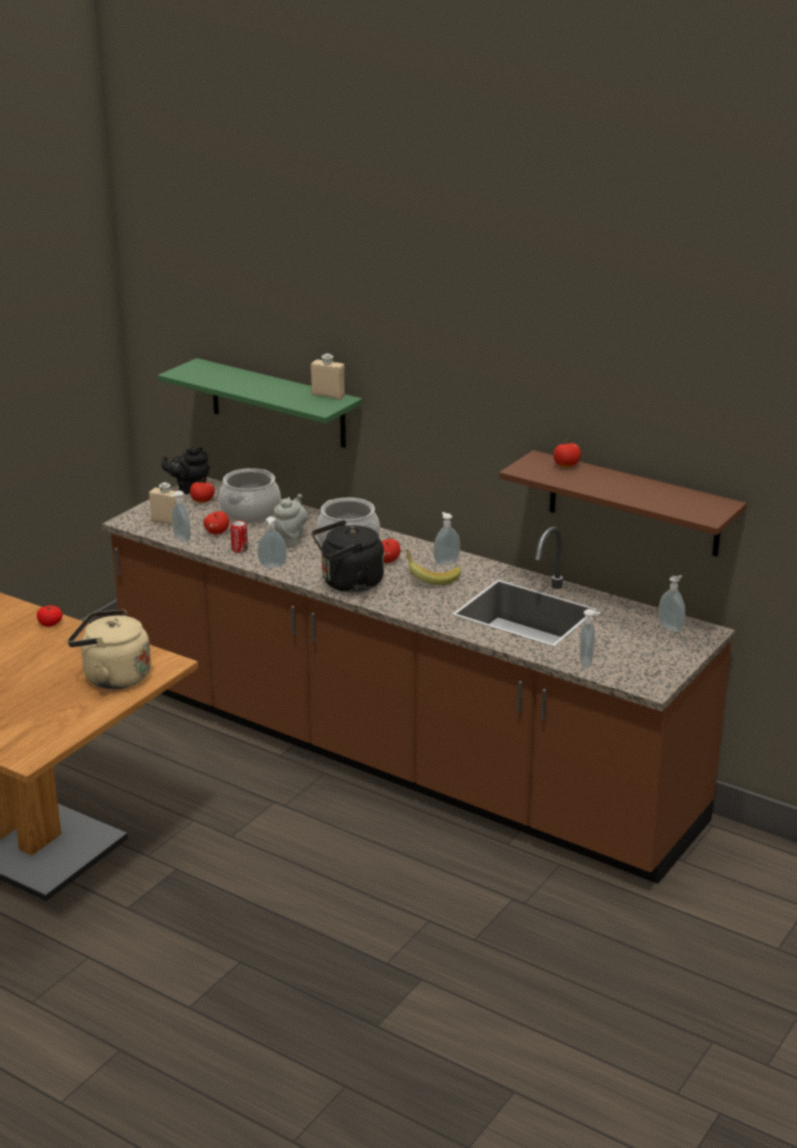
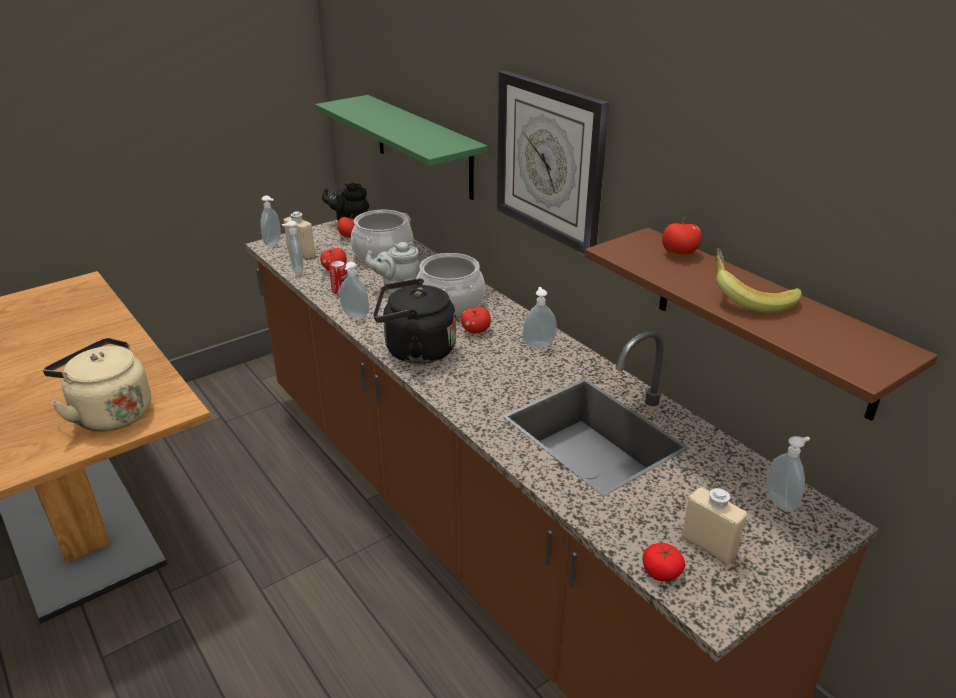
camera: 20 degrees right, 5 degrees up
(50, 623) = (121, 336): tomato -> tomato (661, 572)
(290, 539) = (397, 288): grey teapot -> grey teapot turned 135 degrees counterclockwise
(328, 396) = (453, 139): beige bottle -> beige bottle (708, 546)
(431, 577) = (509, 361): banana -> banana (749, 298)
(433, 407) = (550, 161): none -> wall clock
(587, 663) = (635, 538): soap dispenser -> soap dispenser (273, 243)

